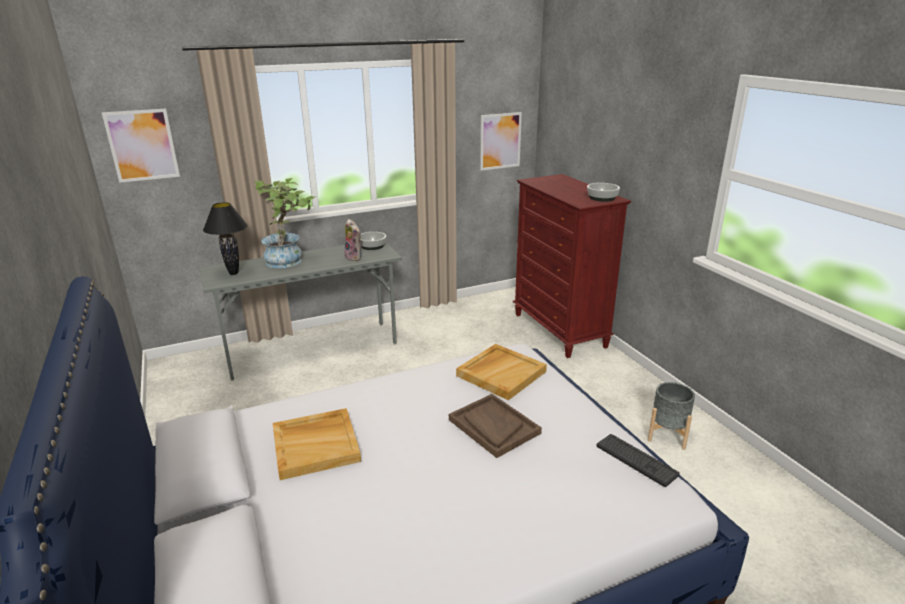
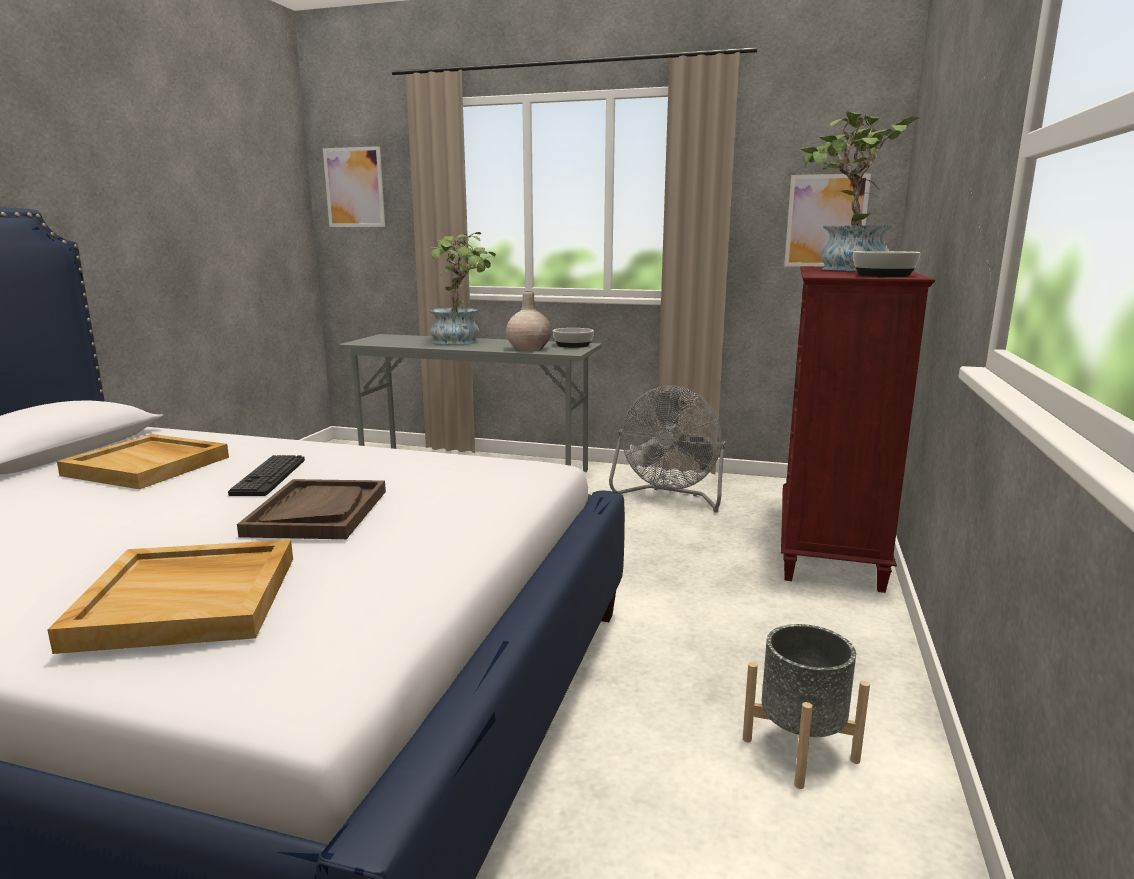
camera: 40 degrees right, 10 degrees down
(234, 273) = (391, 340): black table lamp -> none
(355, 258) = (528, 348): plush toy -> beige vase
(451, 326) = (667, 496): none -> grey fan
(501, 373) = (463, 477): beige tray -> beige tray (190, 599)
(557, 186) = (845, 269): none -> potted plant
(636, 460) = (379, 620): keyboard -> keyboard (269, 476)

